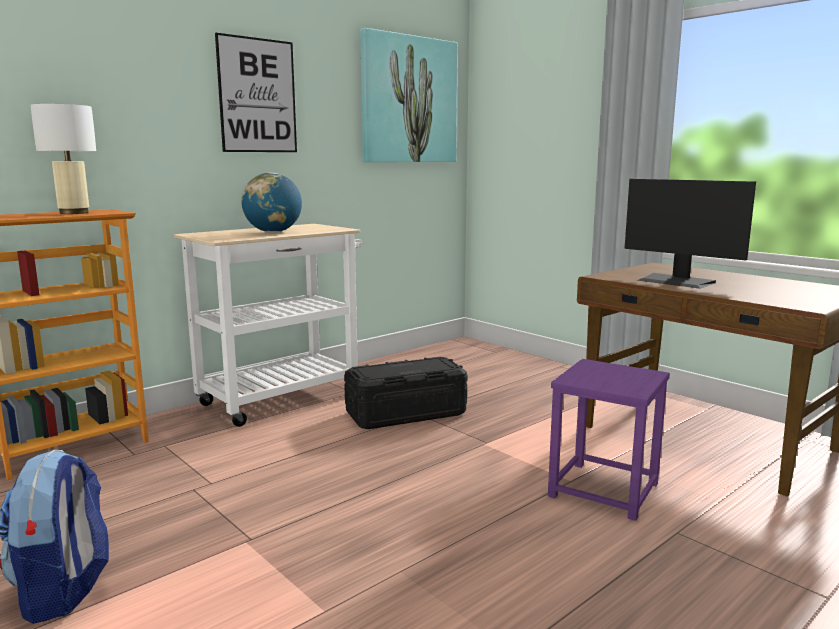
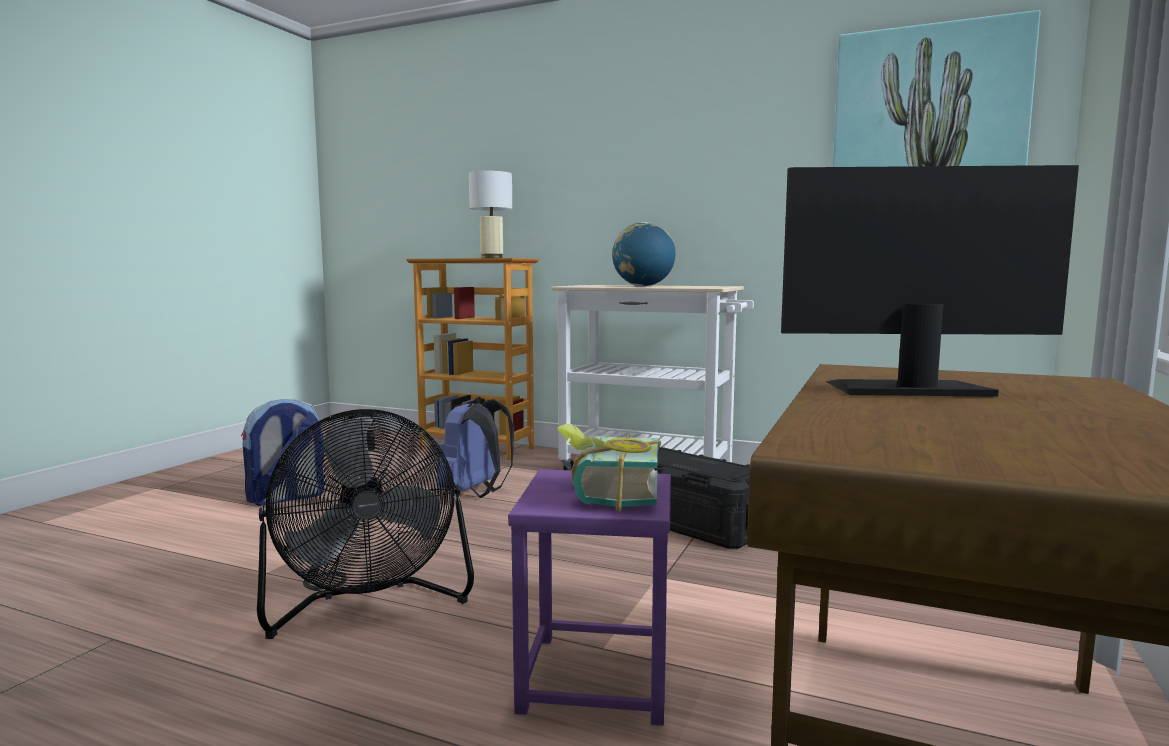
camera: 65 degrees right, 5 degrees down
(227, 473) = (475, 493): none -> blue backpack
(257, 96) = (688, 144): picture -> none
(445, 560) = (360, 603): none -> black fan
(619, 375) = (606, 494): none -> book
(676, 281) = (906, 389): monitor -> monitor turned 75 degrees clockwise

